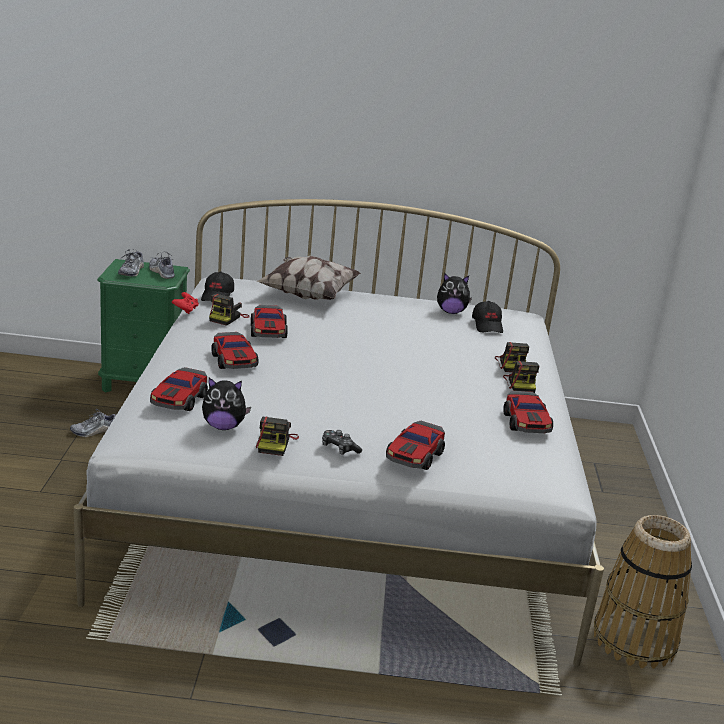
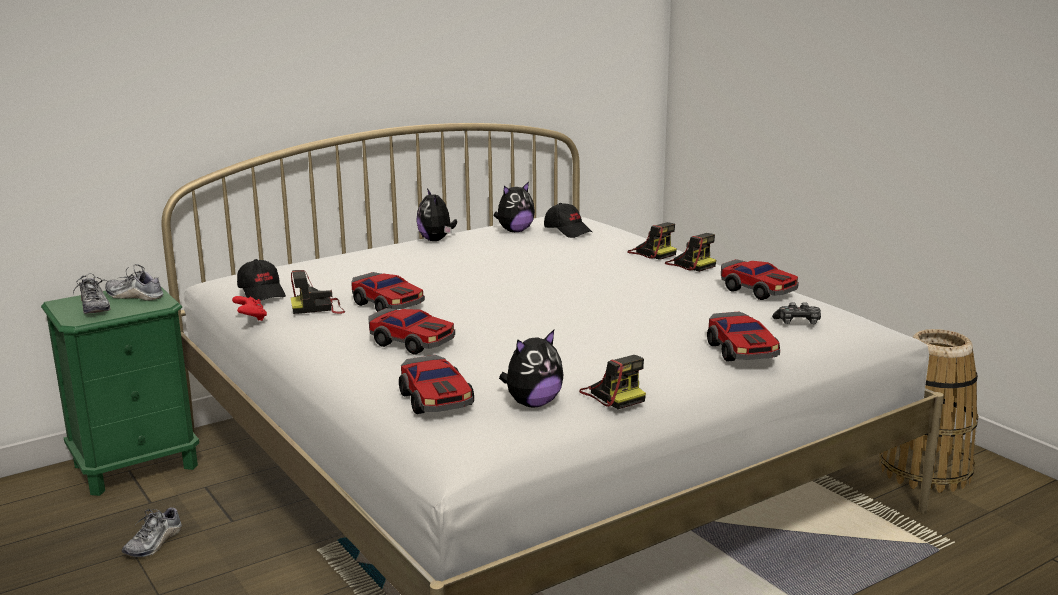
camera: 35 degrees left, 5 degrees down
(228, 318) = (319, 308): camera -> camera turned 90 degrees clockwise
(308, 295) = (354, 261): pillow -> none
(339, 448) = (674, 373): game controller -> game controller (798, 322)
(388, 299) = (436, 240): none -> plush toy

